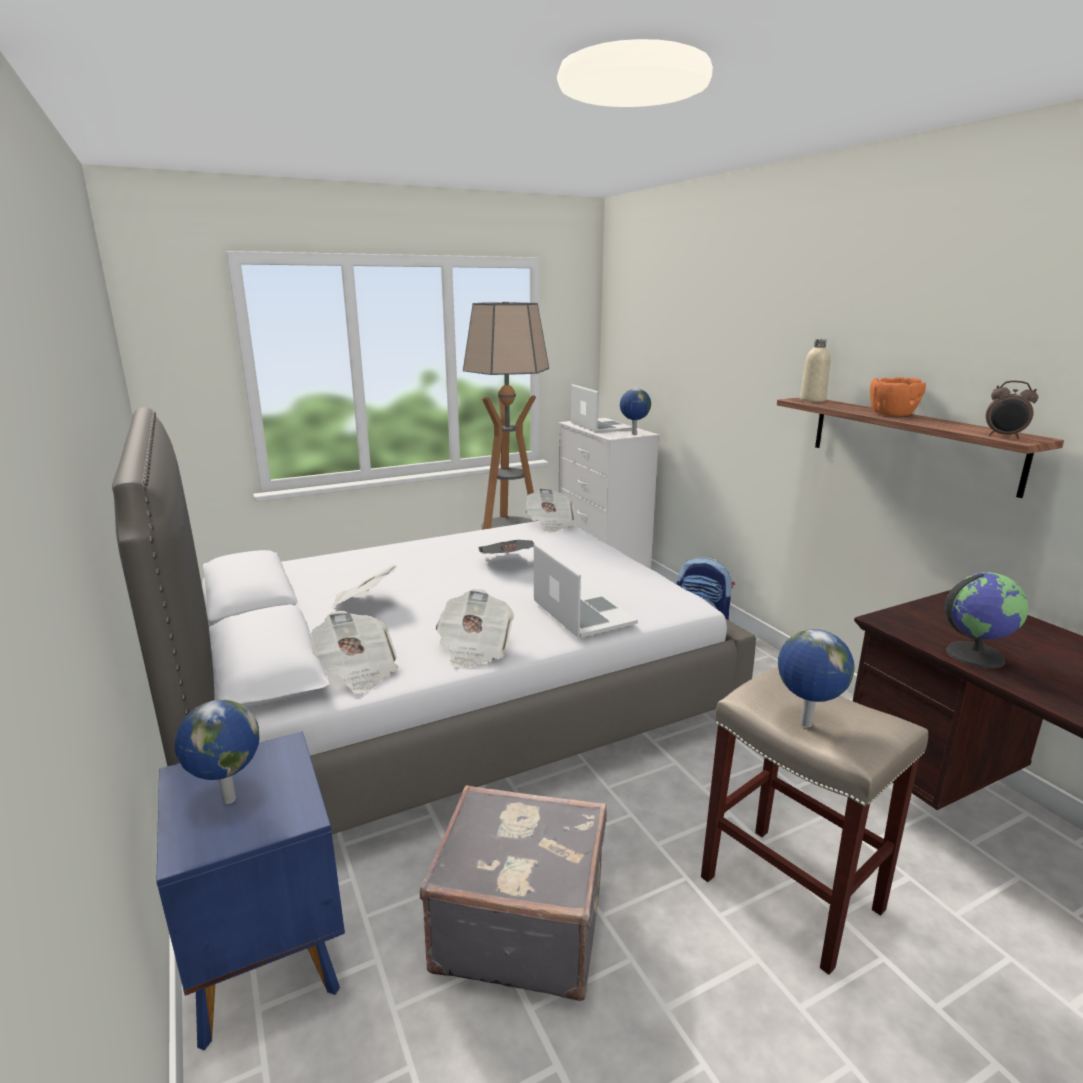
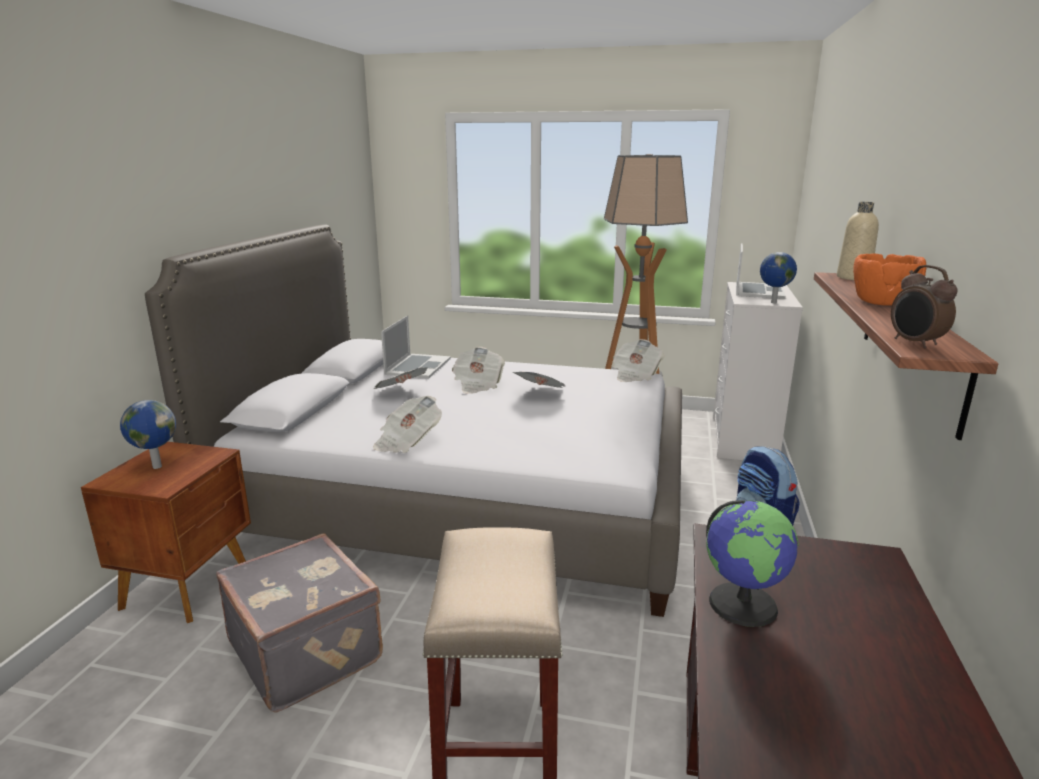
camera: 40 degrees right, 0 degrees up
(267, 956) = (189, 586): blue nightstand -> brown nightstand
(357, 671) = (323, 430): newspaper -> newspaper (477, 384)
(582, 612) = (519, 444): laptop -> laptop (417, 366)
(805, 724) = (462, 573): globe -> none

